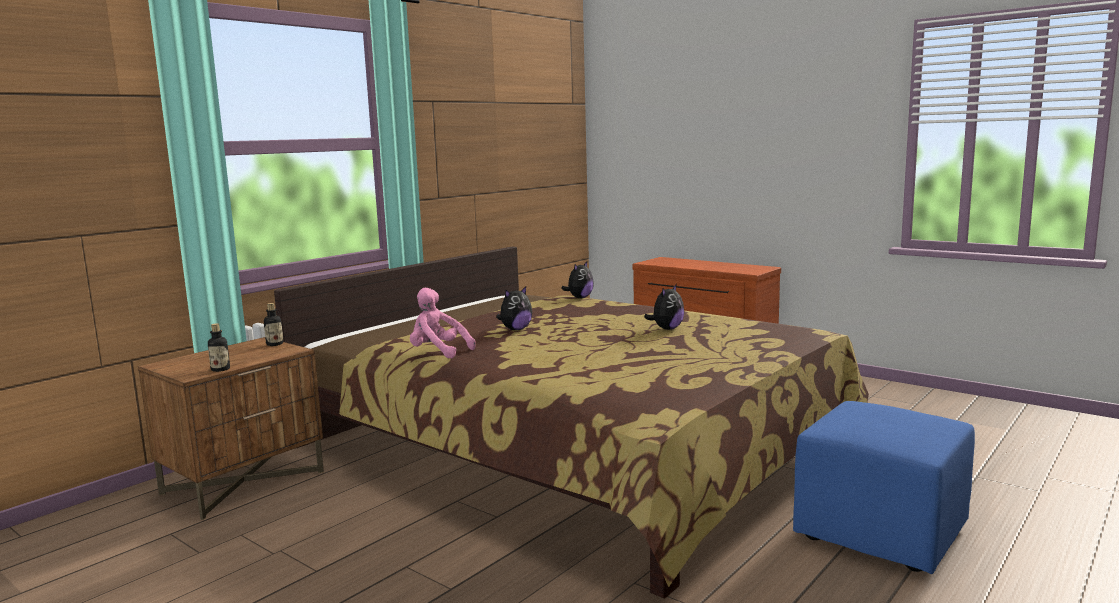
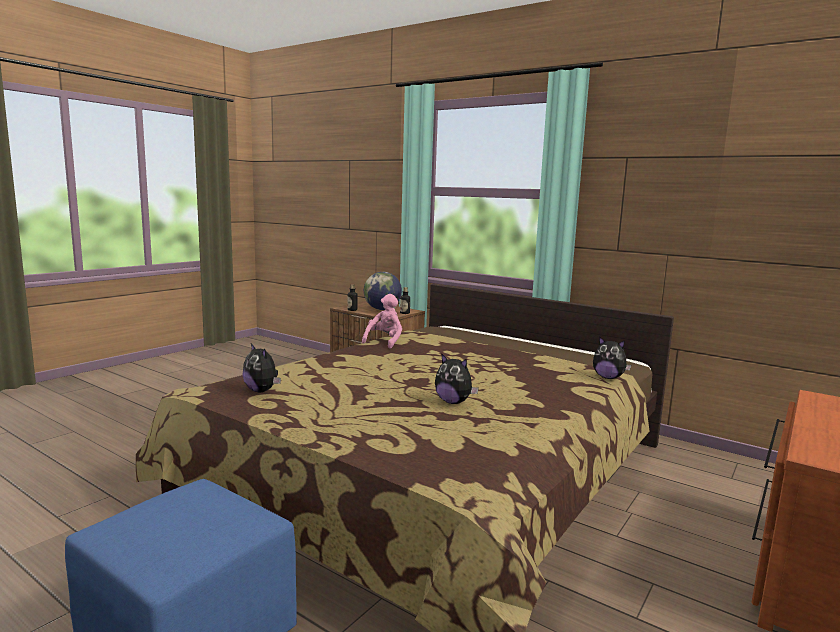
camera: 85 degrees right, 0 degrees up
(233, 355) = (382, 309): none -> globe
(515, 329) = (452, 356): plush toy -> plush toy (262, 391)

